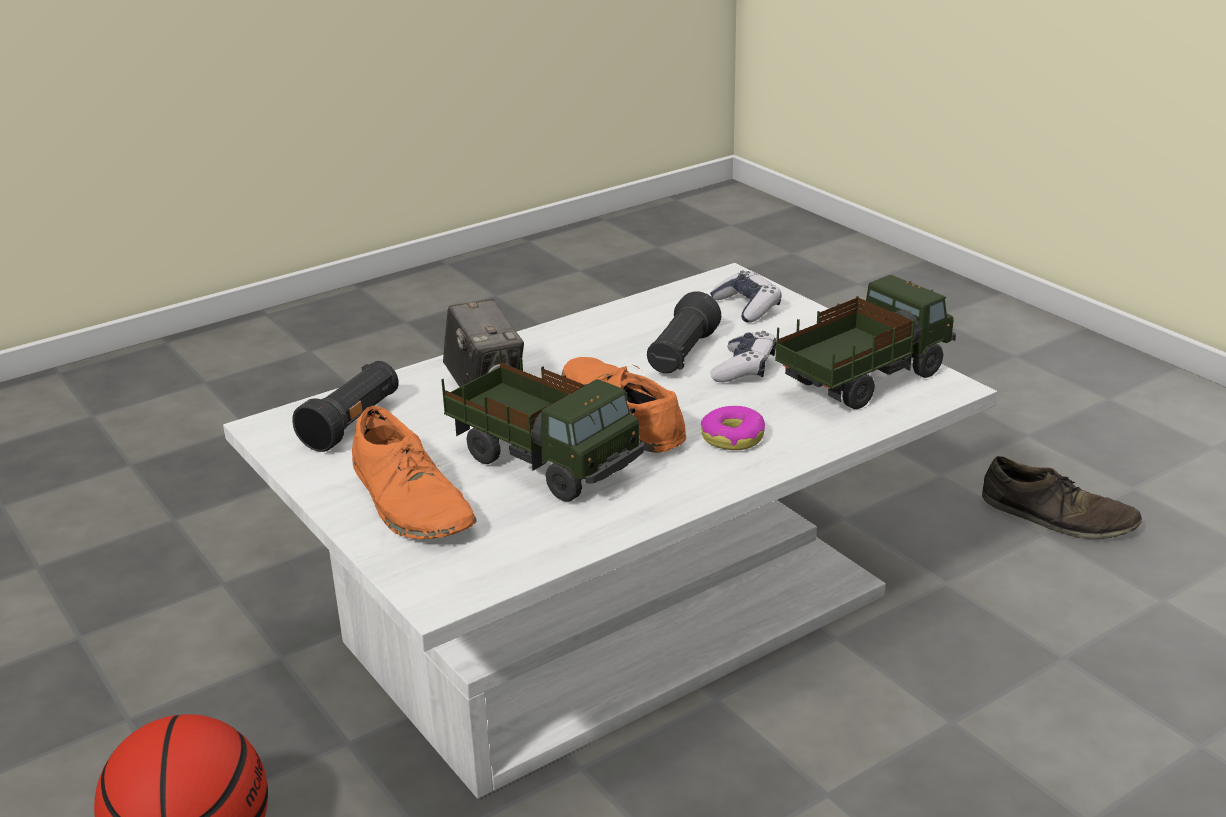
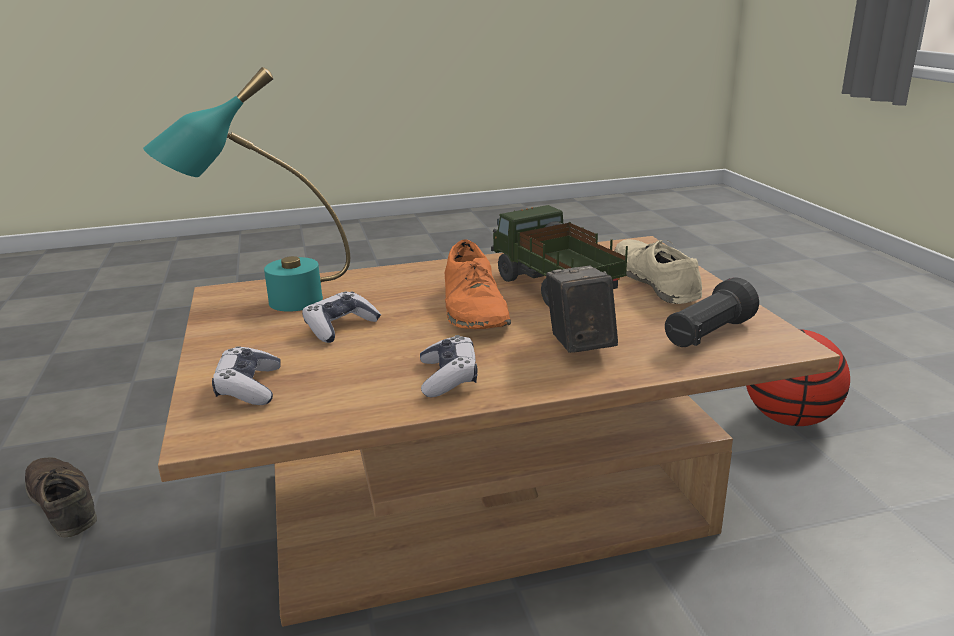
camera: 160 degrees left, 5 degrees down
(411, 501) = (655, 281): orange shoe -> beige shoe
(590, 340) = (448, 377): none -> game controller
(619, 618) = (482, 501): white coffee table -> brown coffee table
(681, 355) = (377, 347): black flashlight -> none
(733, 437) = (410, 285): donut -> none
(862, 380) = (268, 304): toy truck -> turquoise table lamp

